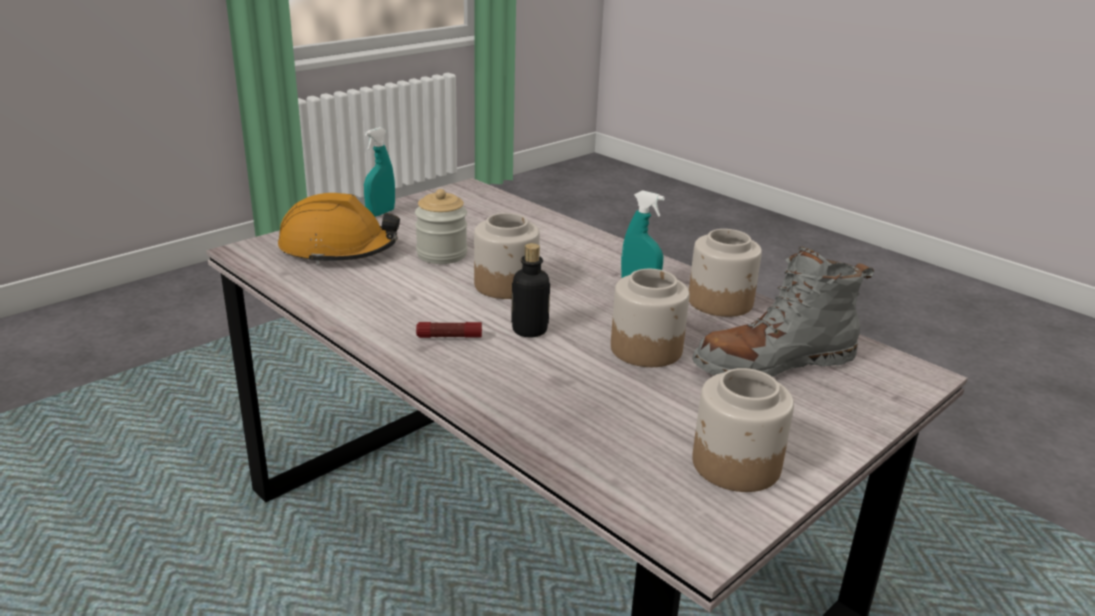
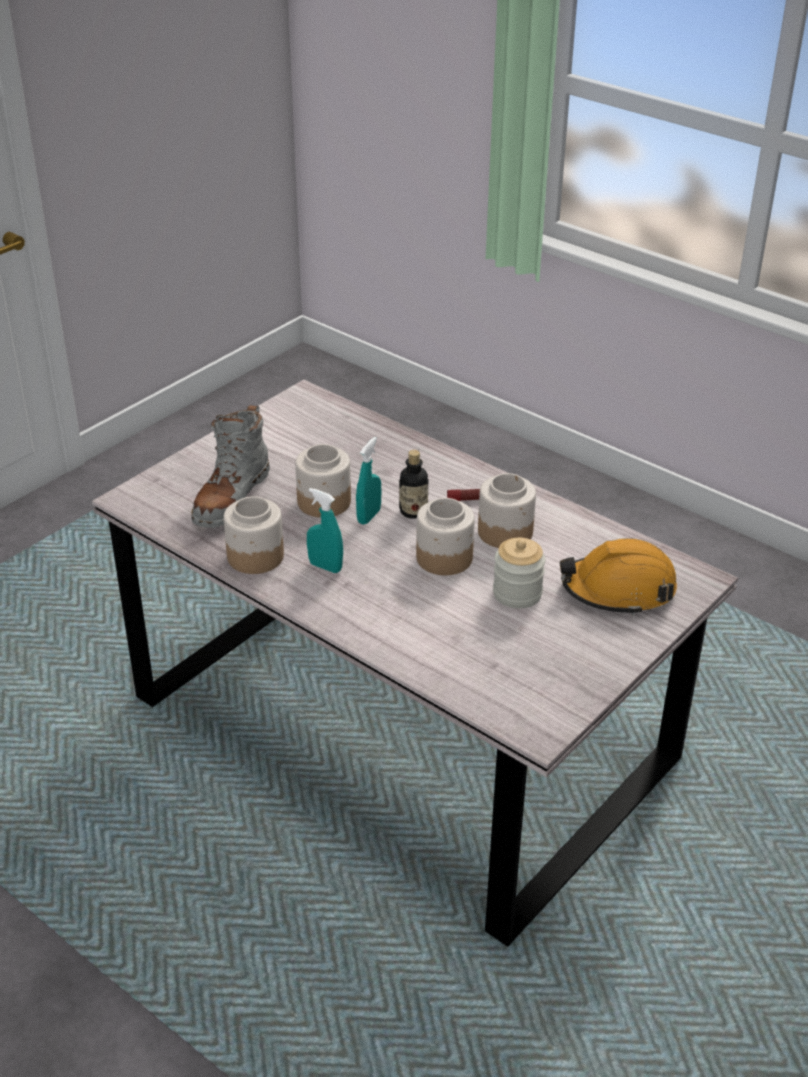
camera: 175 degrees right, 10 degrees up
(380, 213) = (615, 658): turquoise spray bottle -> turquoise spray bottle (369, 516)
(735, 465) = (279, 429): jar -> jar (505, 532)
(773, 363) = (231, 498): grey boot -> grey boot turned 135 degrees clockwise

